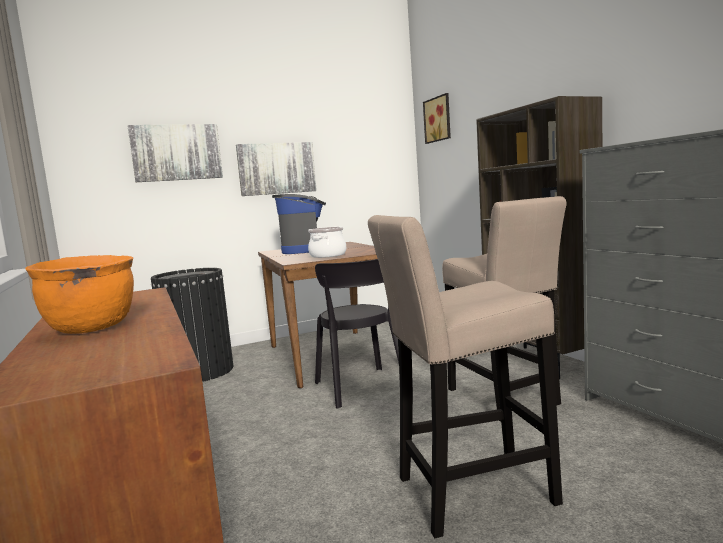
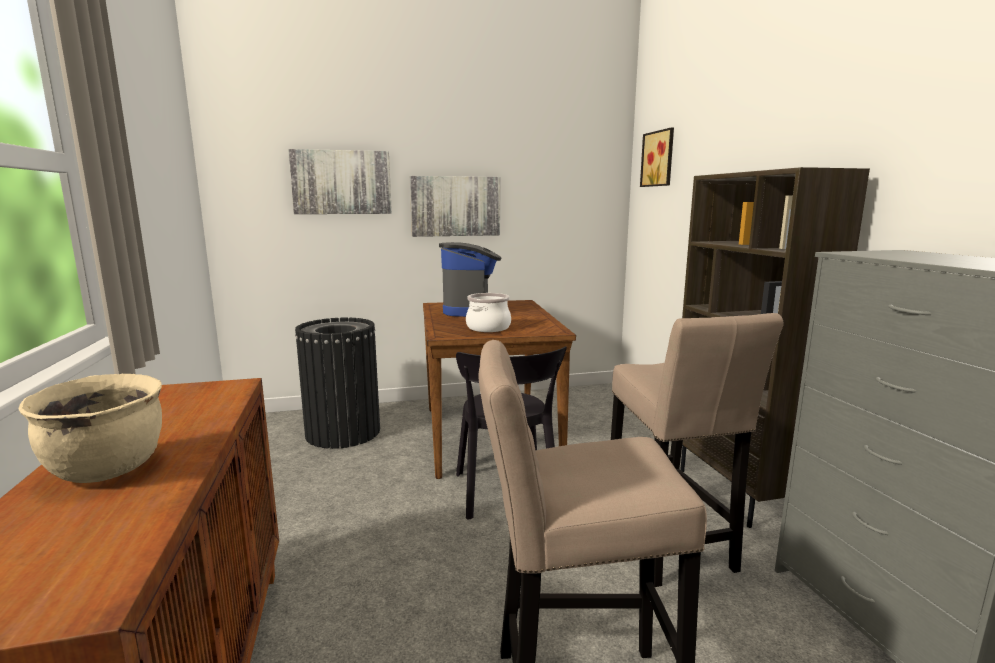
camera: 10 degrees right, 5 degrees up
(93, 328) = (109, 469): orange cooking pot -> beige cooking pot

